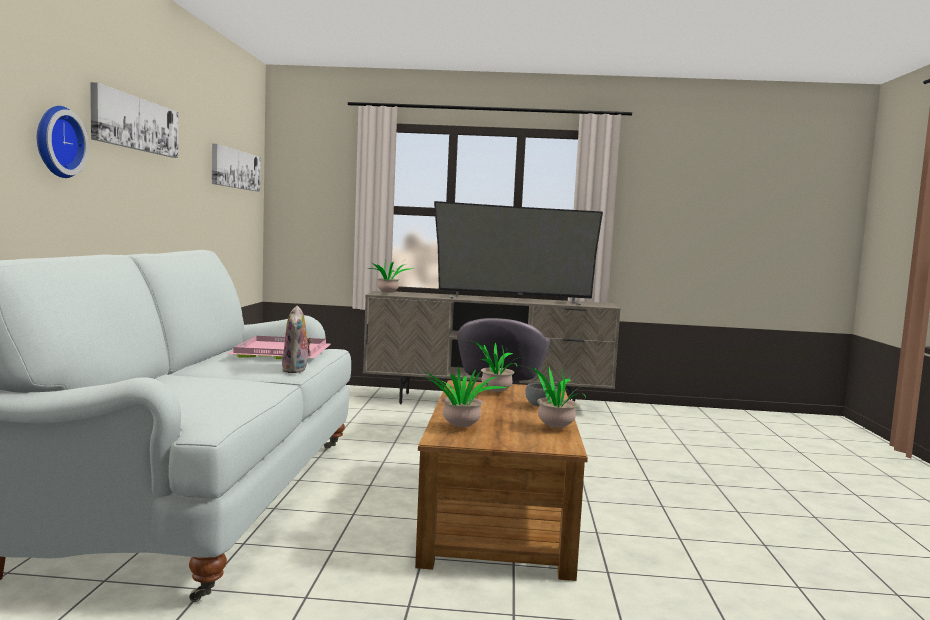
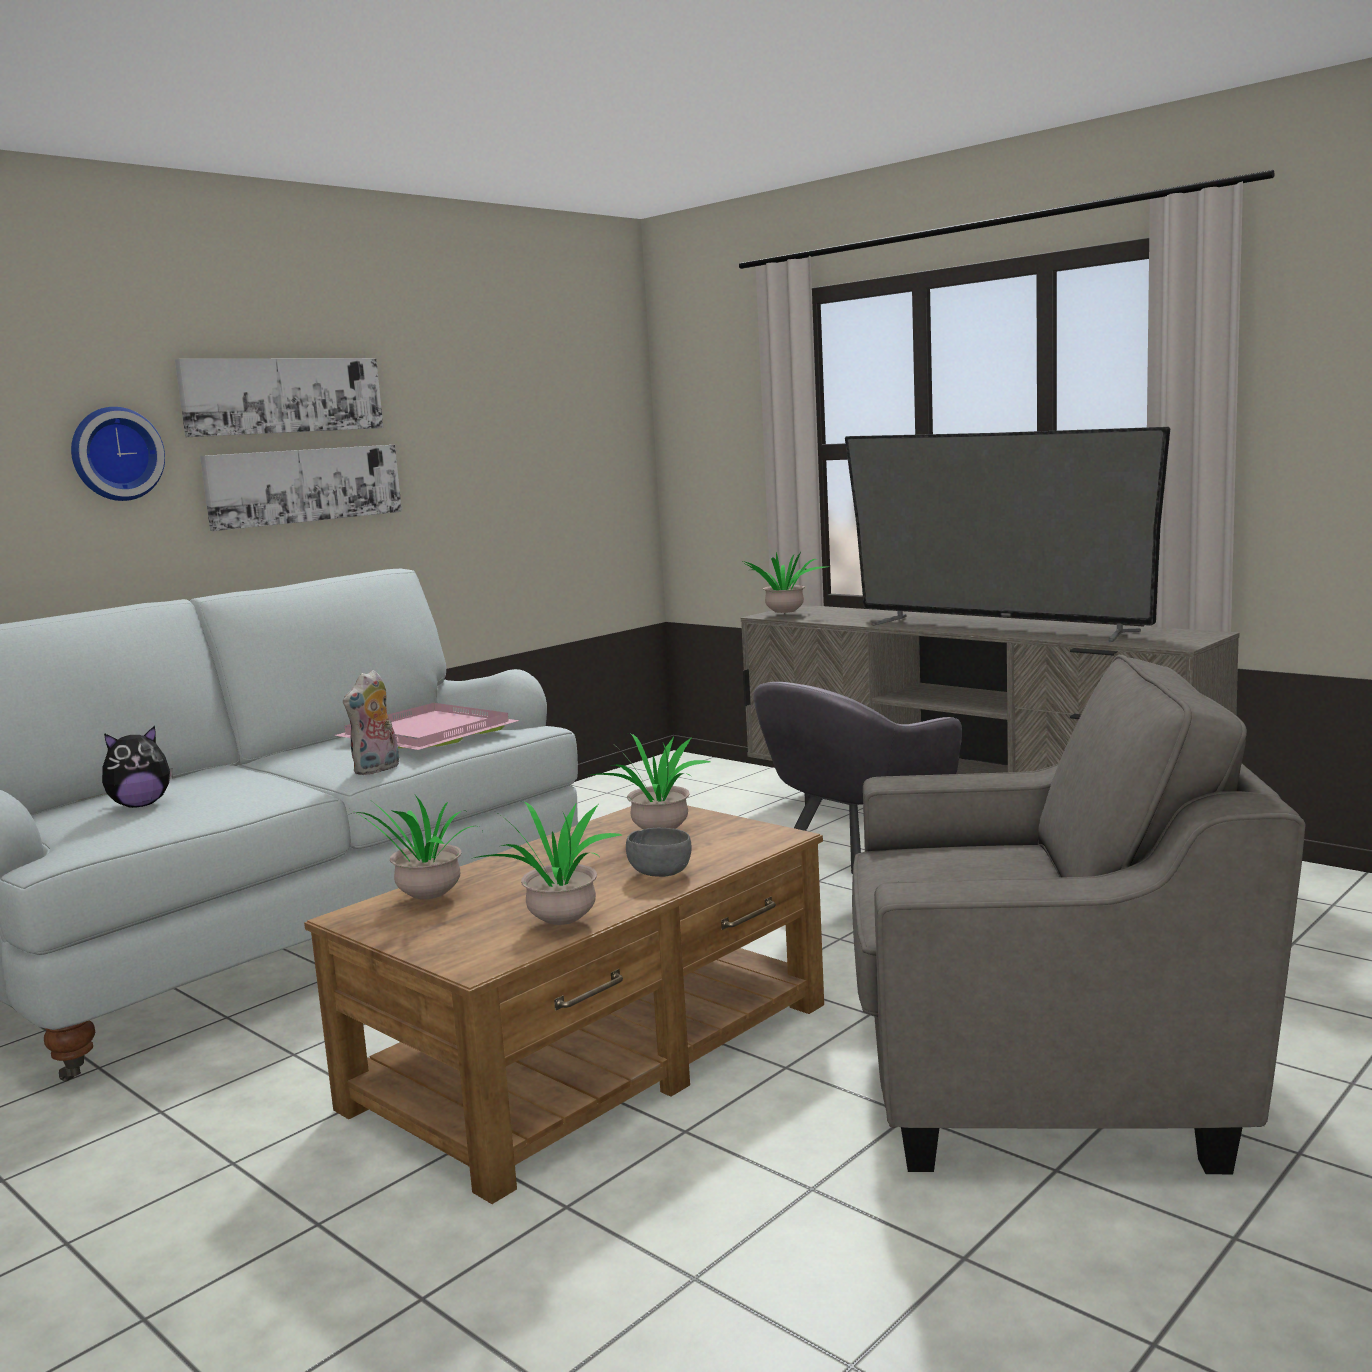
camera: 40 degrees right, 5 degrees up
(191, 394) = (140, 805): none -> plush toy
(235, 169) = (556, 415): picture -> picture (304, 485)
(675, 483) = (1040, 1072): none -> grey armchair

